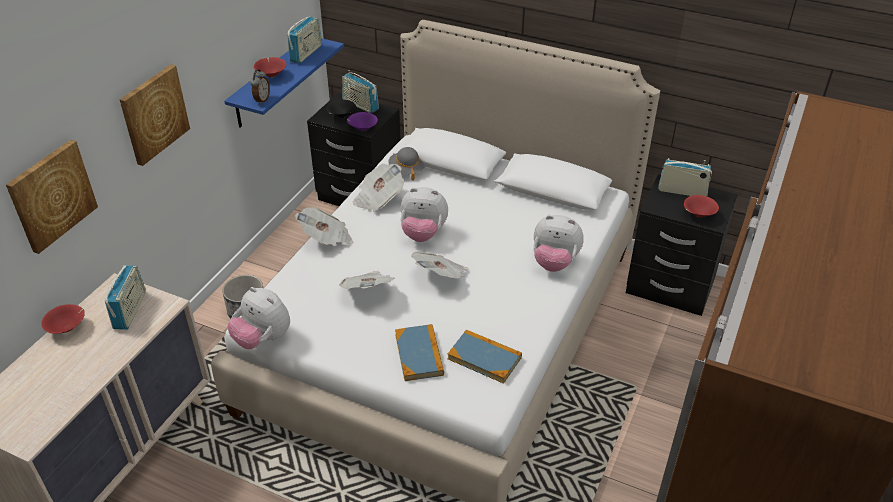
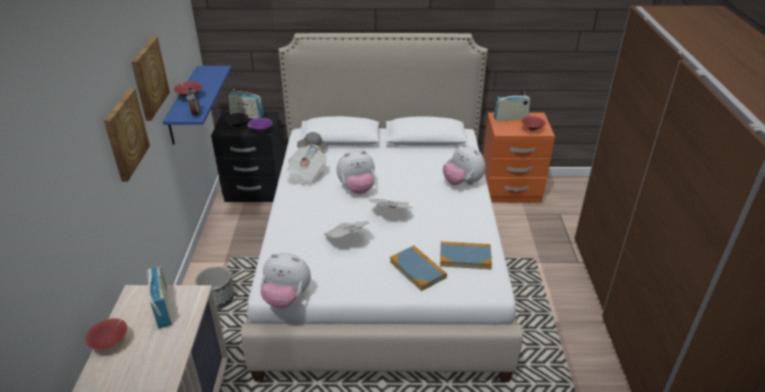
camera: 25 degrees left, 5 degrees down
(51, 195) = (73, 217): picture -> picture (148, 78)
(306, 53) = (206, 77): radio -> none
(326, 239) = (285, 212): newspaper -> none
(554, 262) = (462, 183): plush toy -> plush toy turned 60 degrees clockwise
(670, 287) = (510, 191): black nightstand -> orange nightstand

